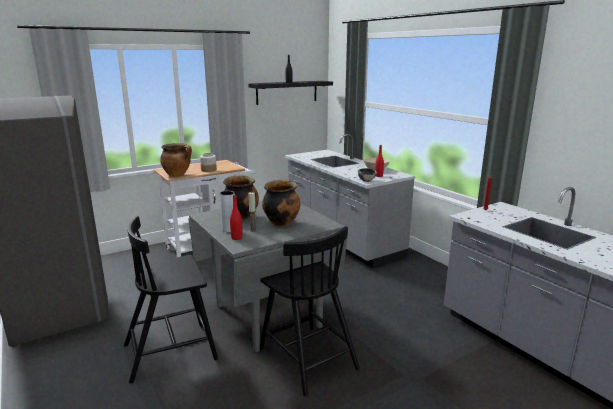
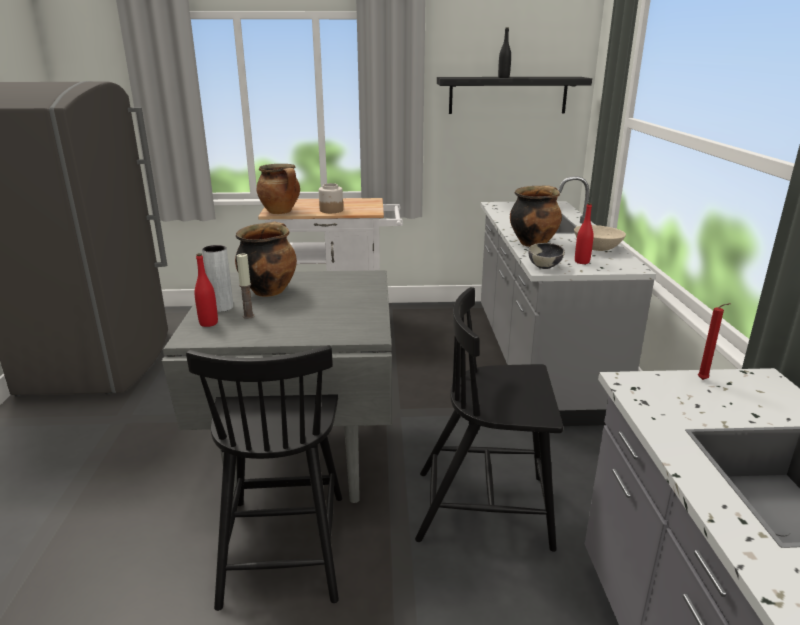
camera: 30 degrees right, 5 degrees up
(172, 351) = (142, 462): black chair -> black chair (486, 508)
(281, 222) = (306, 313): cooking pot -> cooking pot (533, 243)

